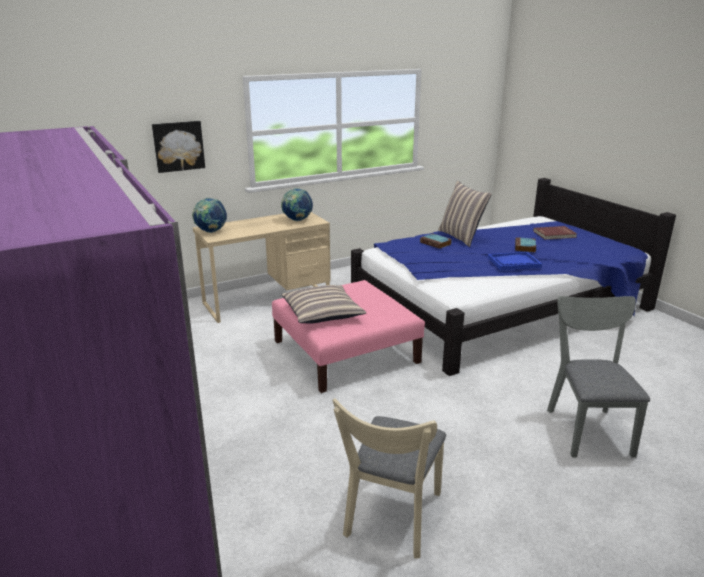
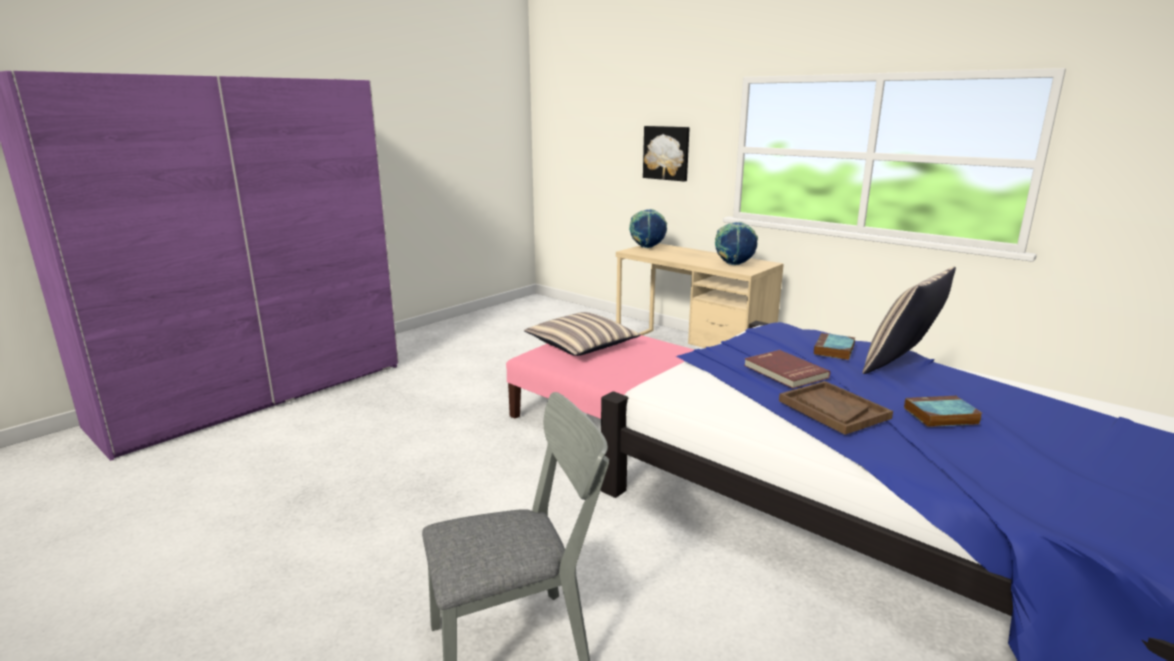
camera: 70 degrees right, 5 degrees down
(391, 520) = (298, 491): beige chair -> none
(513, 262) = (833, 409): blue tray -> brown tray
(555, 234) = (1096, 445): red book -> red book (784, 372)

